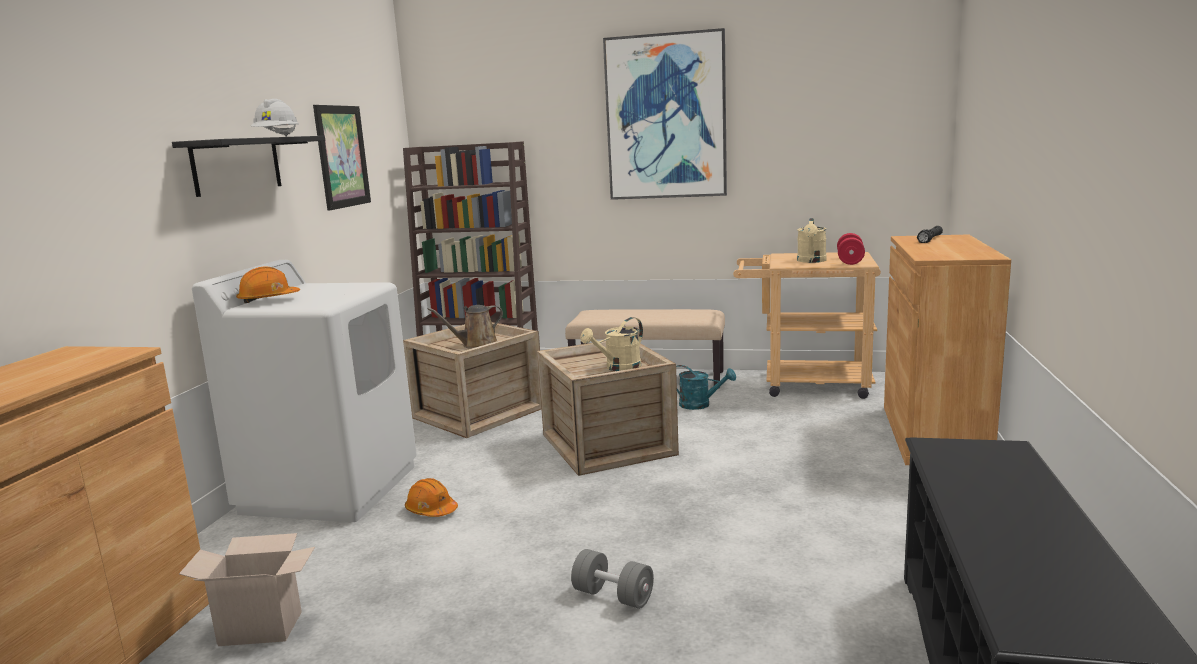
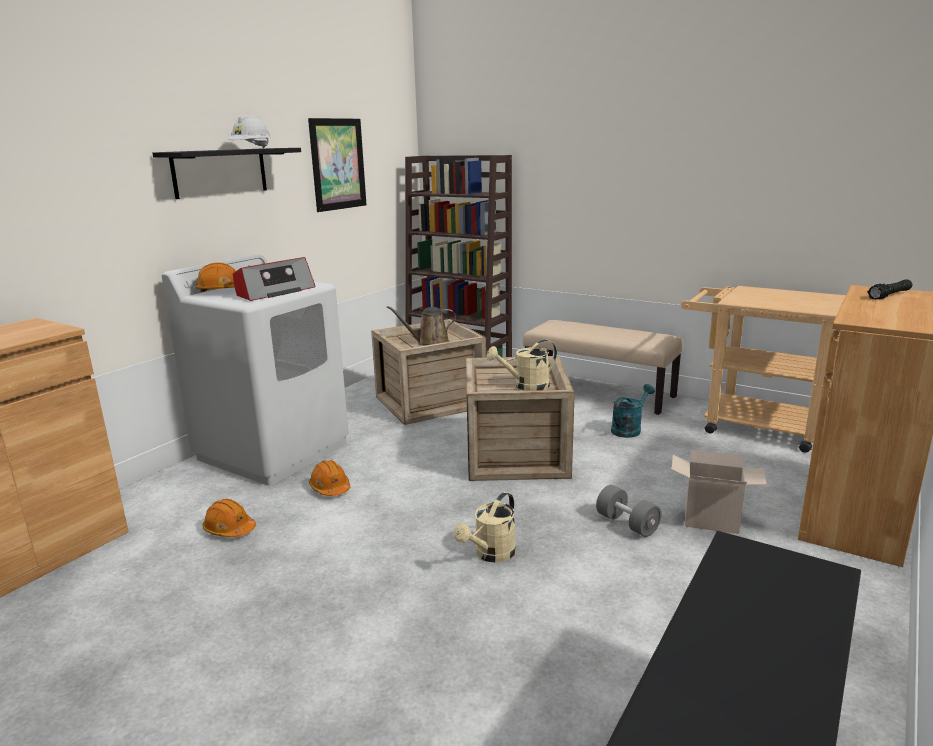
camera: 20 degrees right, 5 degrees up
(264, 627) = (145, 564): cardboard box -> cardboard box (713, 520)
(337, 295) = (274, 292): none -> radio
(343, 572) = (229, 529): none -> orange hard hat
(613, 596) = (413, 611): grey dumbbell -> grey dumbbell (627, 524)
(666, 117) = (645, 136): picture -> none
(700, 405) = (629, 429): turquoise watering can -> turquoise watering can turned 90 degrees counterclockwise
(811, 261) = (769, 300): beige watering can -> beige watering can (491, 554)
(850, 261) = (812, 304): red dumbbell -> none

